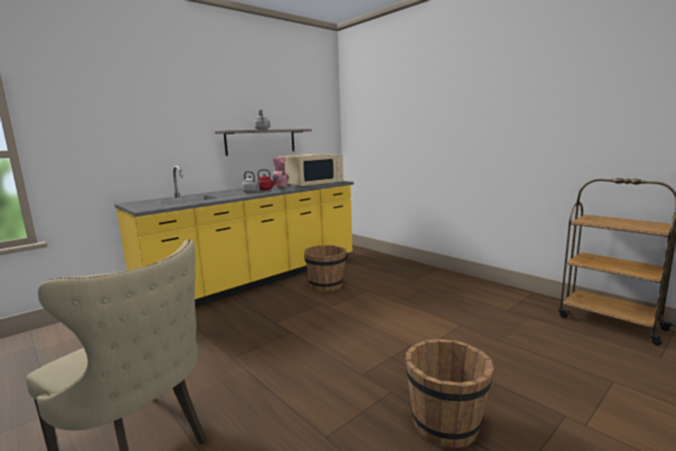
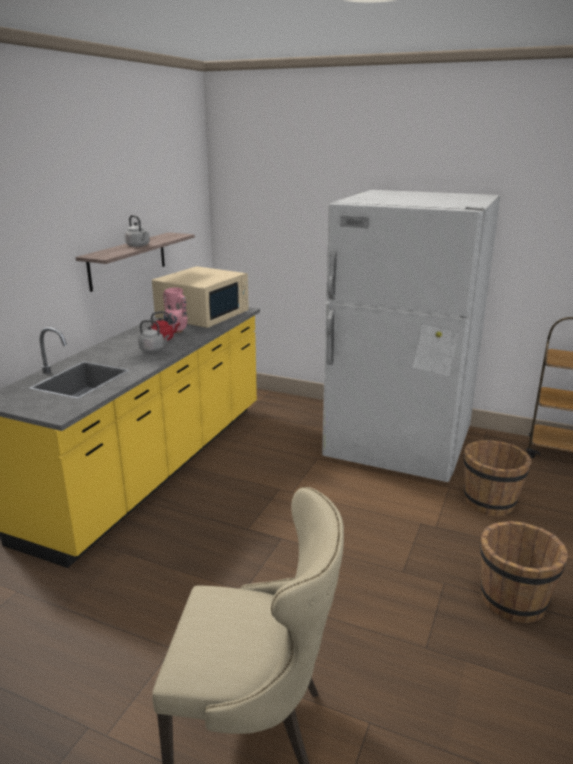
camera: 25 degrees left, 10 degrees up
(326, 285) = (260, 460): brown bucket -> brown bucket (490, 502)
(444, 290) = (400, 442): none -> white fridge

